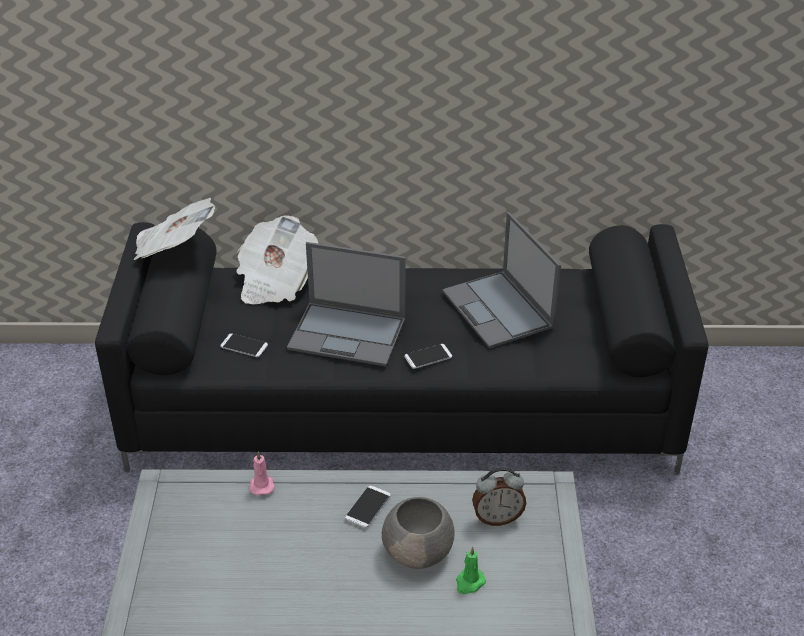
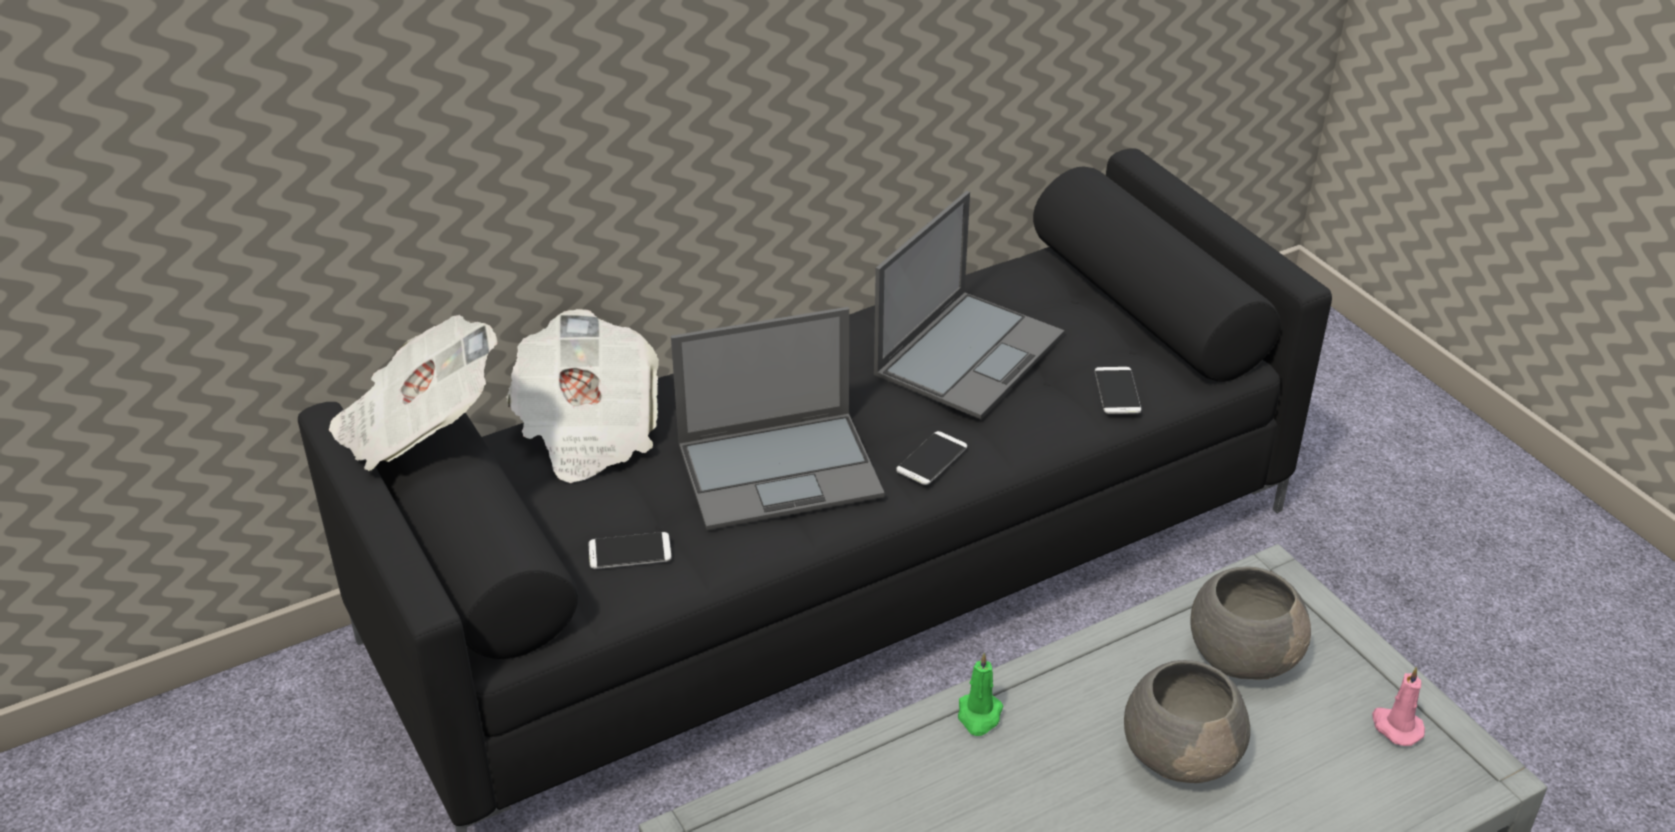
camera: 30 degrees left, 0 degrees up
(261, 485) = (862, 760): pink candle -> pink candle (1396, 726)
(368, 507) = (1053, 720): phone -> phone (1117, 391)
(469, 582) = (1292, 766): green candle -> green candle (979, 715)
(497, 518) = (1241, 654): alarm clock -> grey bowl
(498, 310) = (970, 353): laptop -> laptop turned 90 degrees counterclockwise

